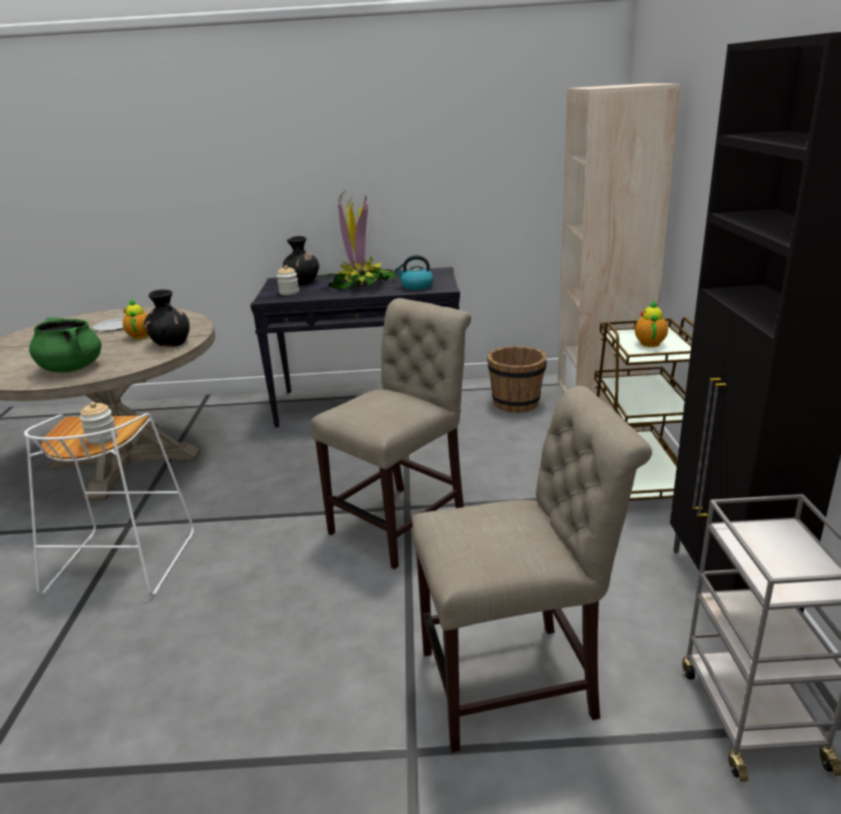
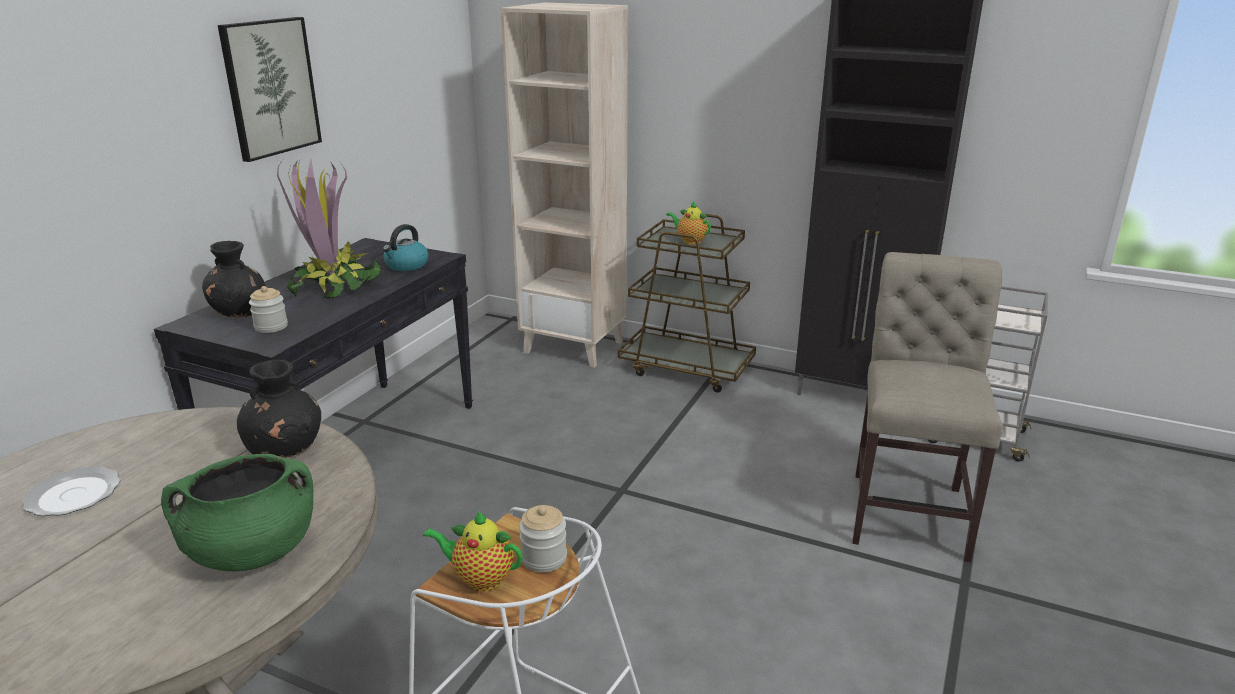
camera: 65 degrees left, 0 degrees up
(140, 335) = (187, 472): teapot -> teapot (480, 579)
(377, 144) = (270, 87): none -> picture
(404, 521) = (646, 499): beige chair -> none
(516, 403) = (490, 371): brown bucket -> none

